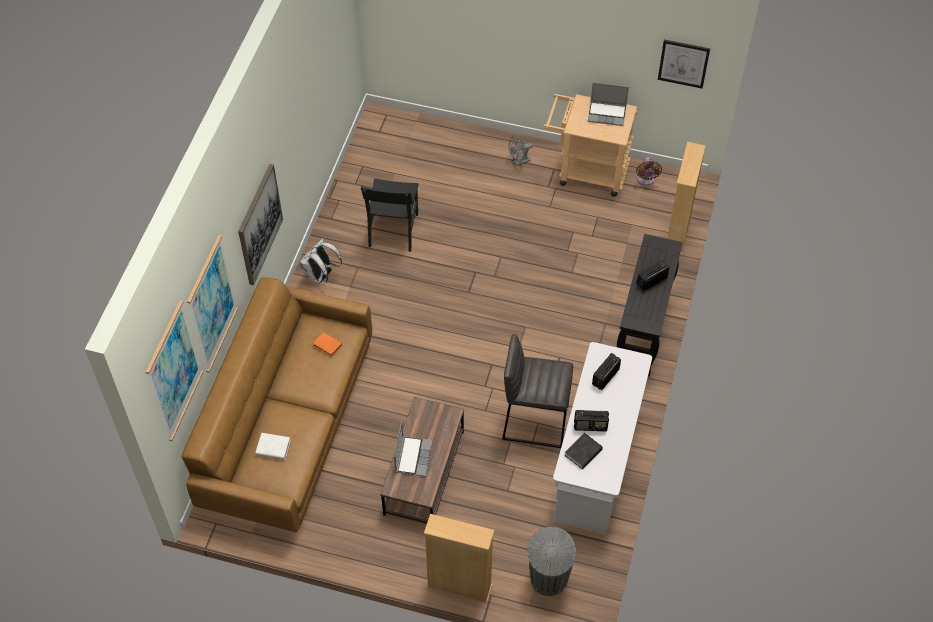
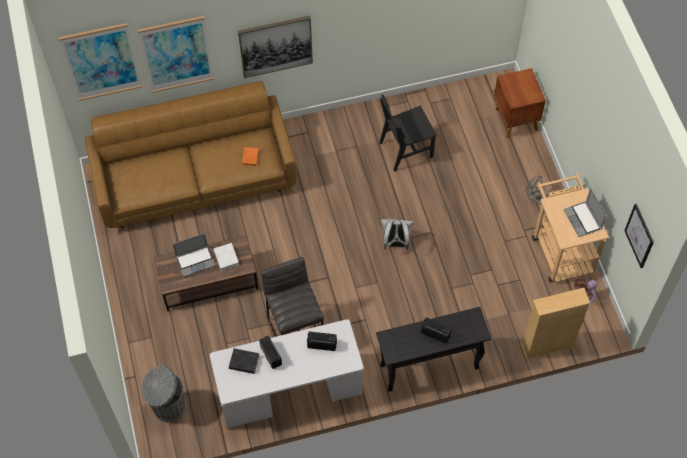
camera: 60 degrees right, 5 degrees up
(273, 448) = (147, 172): white book -> white book (226, 258)
(321, 276) = (332, 128): white backpack -> white backpack (396, 243)
(426, 131) = (515, 120): none -> brown nightstand
(459, 586) = (131, 352): beige bookcase -> none

